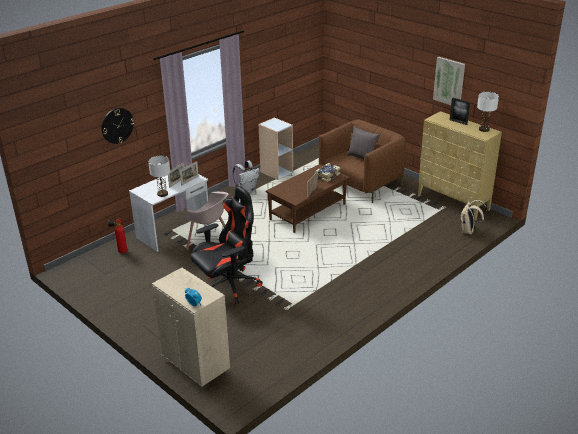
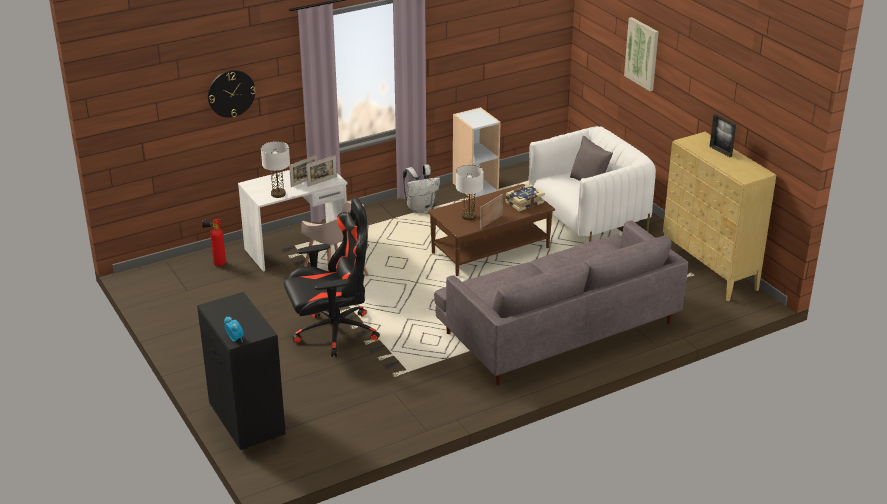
camera: 15 degrees right, 0 degrees up
(195, 365) = (246, 423): beige cabinet -> black cabinet
(360, 183) = (588, 221): brown armchair -> white armchair
(379, 256) = (559, 328): none -> grey sofa
(449, 81) = (718, 89): picture -> picture (642, 53)
(469, 231) = (708, 315): beige backpack -> none
(484, 129) = (751, 168): table lamp -> table lamp (469, 216)

